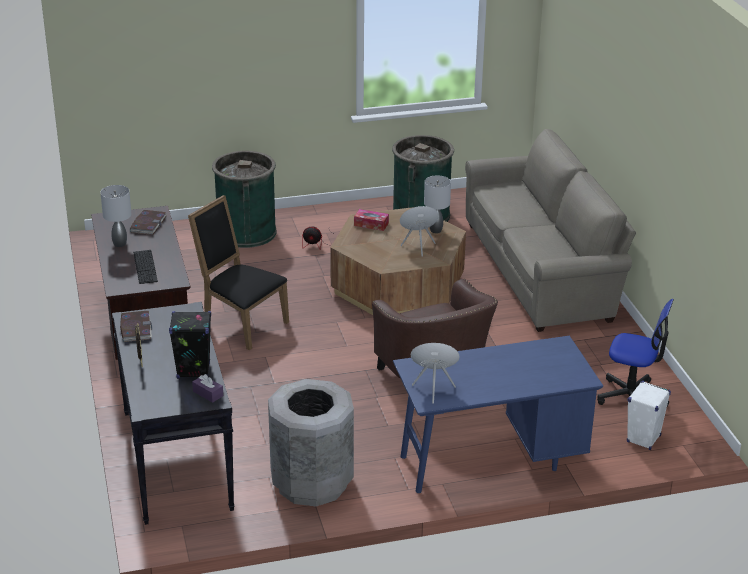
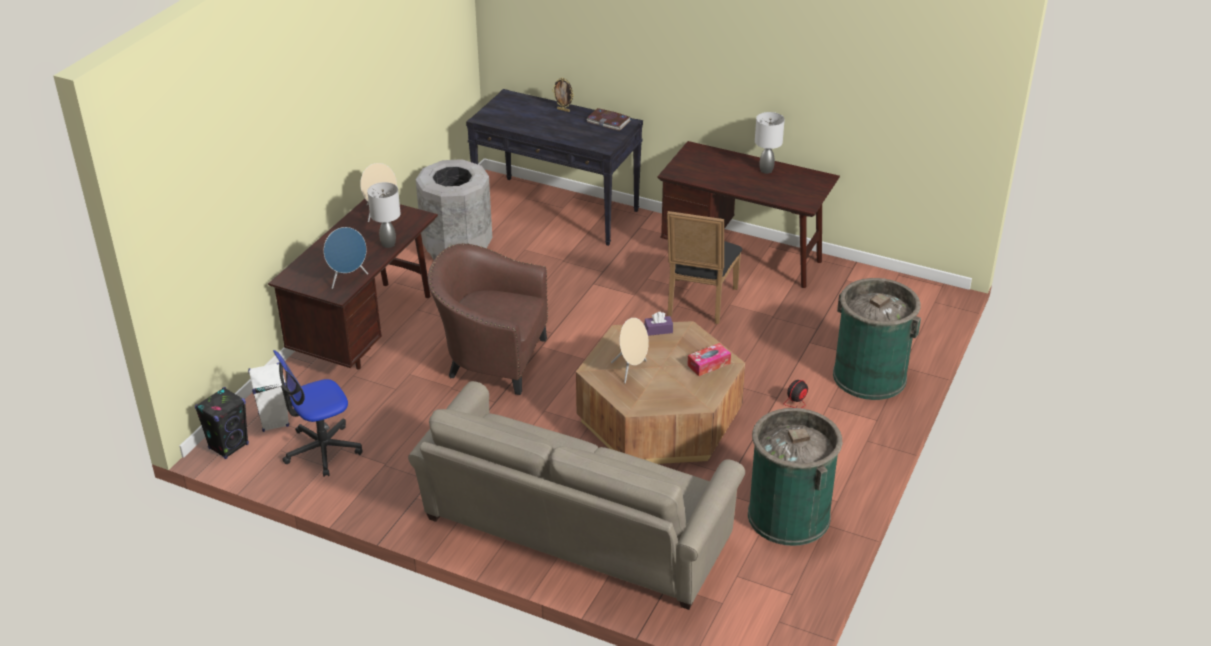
camera: 130 degrees right, 5 degrees up
(145, 267) = (713, 168): keyboard -> none
(148, 224) = (787, 193): book -> none
(193, 370) = (526, 123): black speaker -> black speaker (229, 446)
(208, 393) = (493, 119): purple tissue box -> purple tissue box (658, 330)
(241, 324) = (698, 304): black chair -> black chair turned 120 degrees clockwise
(436, 230) = (649, 398): grey table lamp -> grey table lamp (388, 244)
(490, 461) = (365, 331): blue desk -> brown desk
(539, 351) = (348, 279): none -> blue speaker

